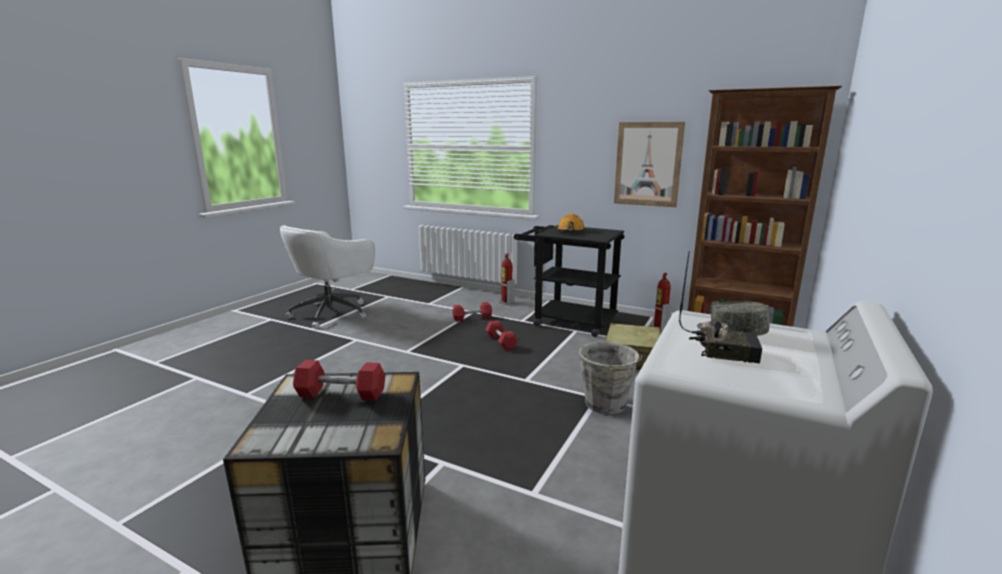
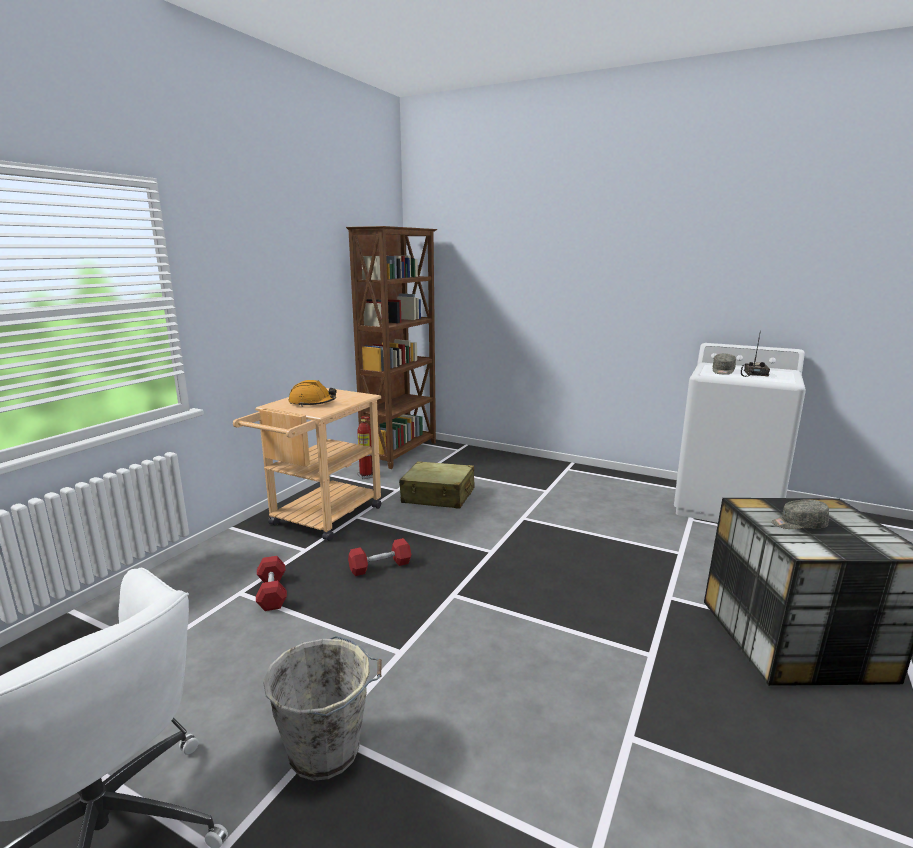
camera: 90 degrees left, 0 degrees up
(341, 394) = (798, 524): red dumbbell -> grey cap
(506, 302) = (213, 561): fire extinguisher -> none
(567, 320) = (320, 519): black cart -> beige cart
(605, 405) = (535, 516): grey bucket -> grey bucket (328, 750)
(648, 164) = (305, 306): picture -> none

